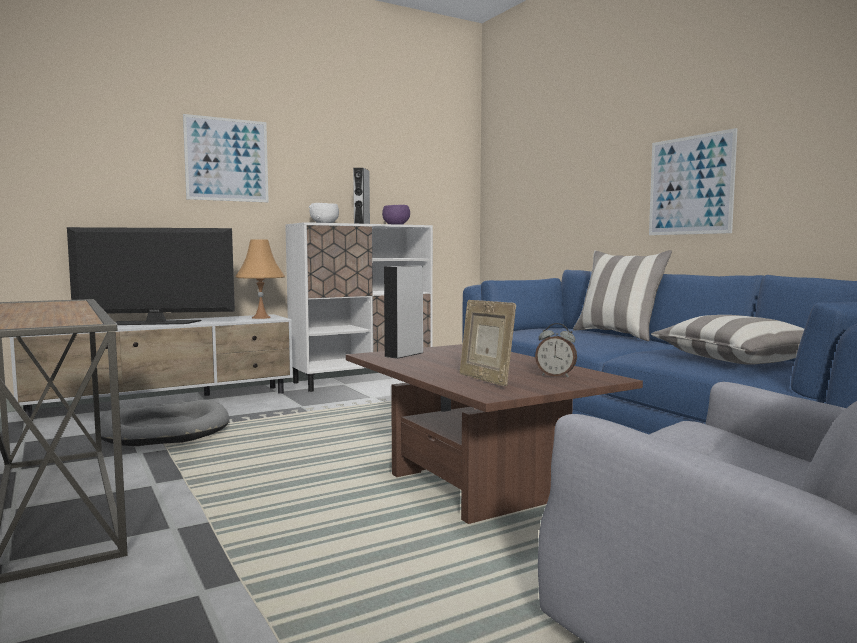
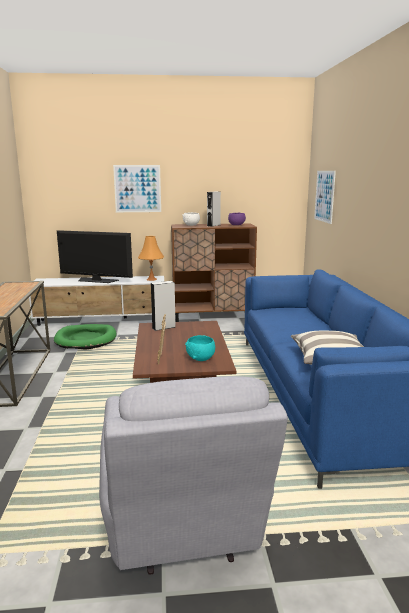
camera: 25 degrees right, 10 degrees up
(164, 430) = (86, 339): grey dog bed -> green dog bed
(362, 380) = (213, 317): white cabinet -> brown cabinet
(555, 375) = (201, 358): alarm clock -> turquoise bowl
(618, 335) = (319, 322): pillow -> none
(690, 185) = (383, 227): picture -> picture (324, 196)

